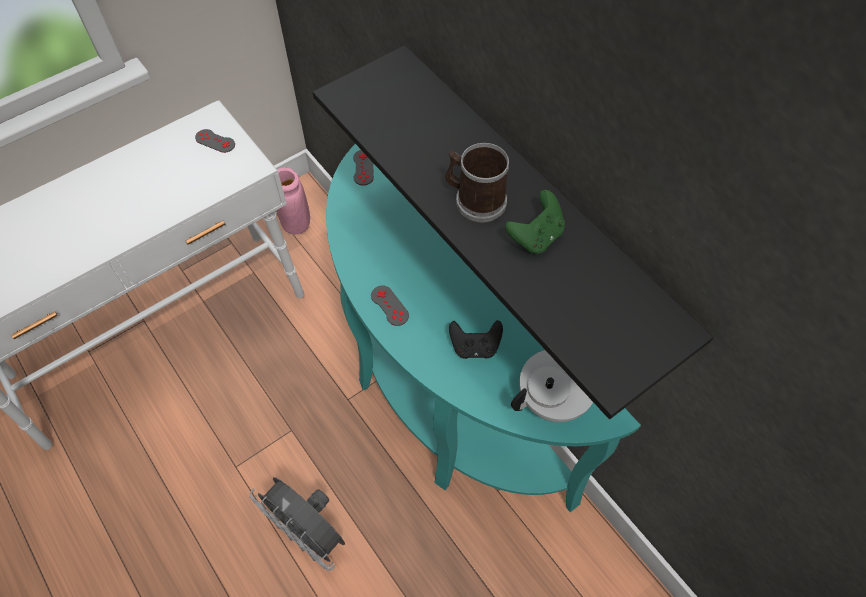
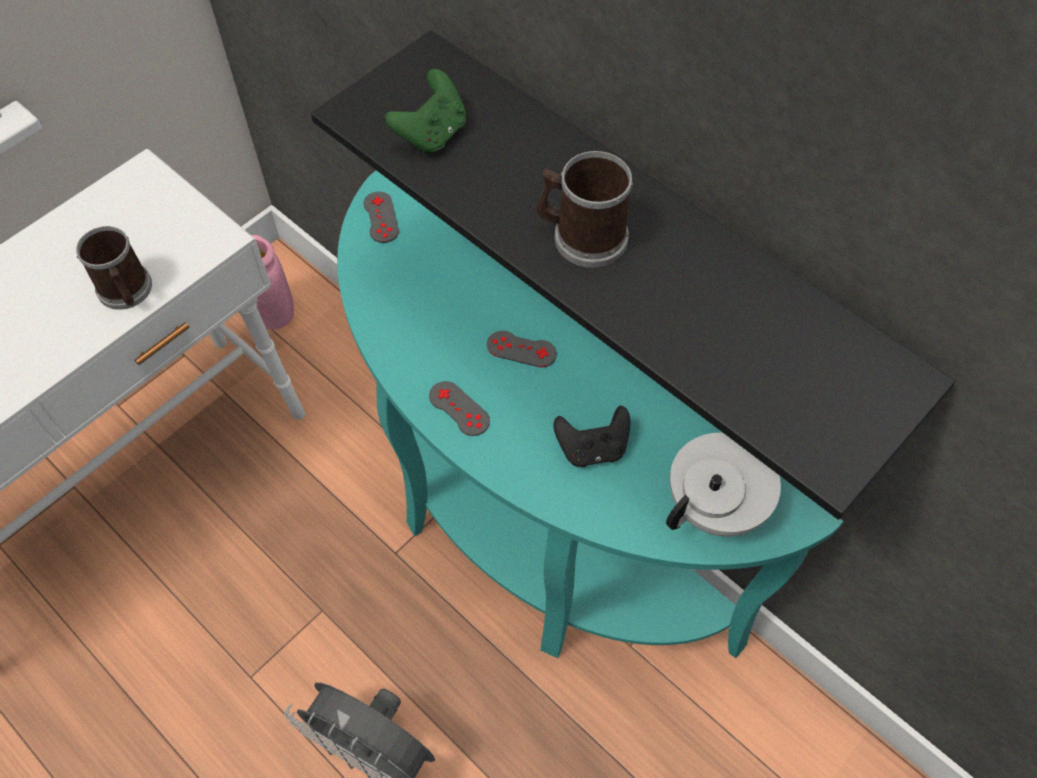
camera: 10 degrees left, 0 degrees up
(186, 195) = (126, 292): none -> mug
(215, 141) = (154, 208): grey game controller -> grey game controller (521, 349)
(536, 236) = (679, 276): green game controller -> green game controller (432, 134)

